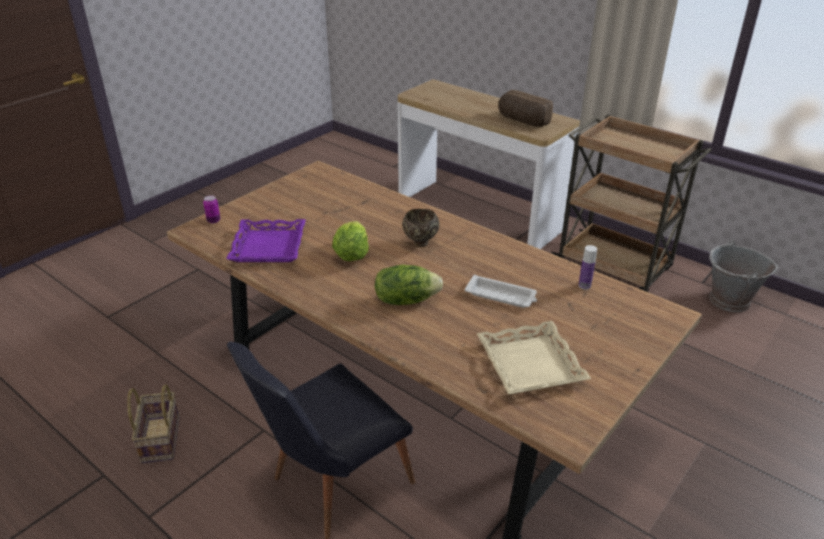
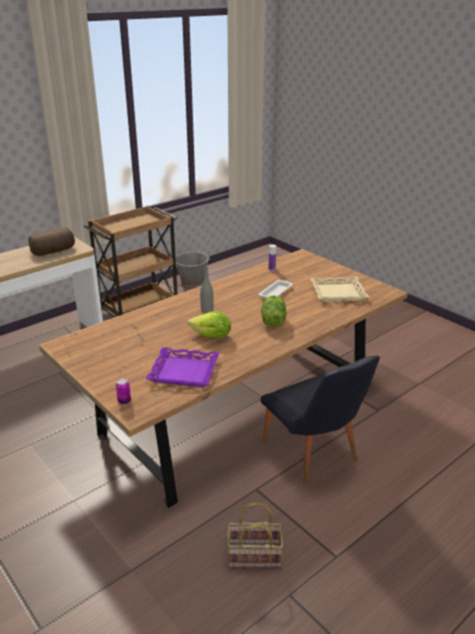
camera: 80 degrees left, 5 degrees down
(420, 243) = (207, 310): brown bowl -> grey bottle

